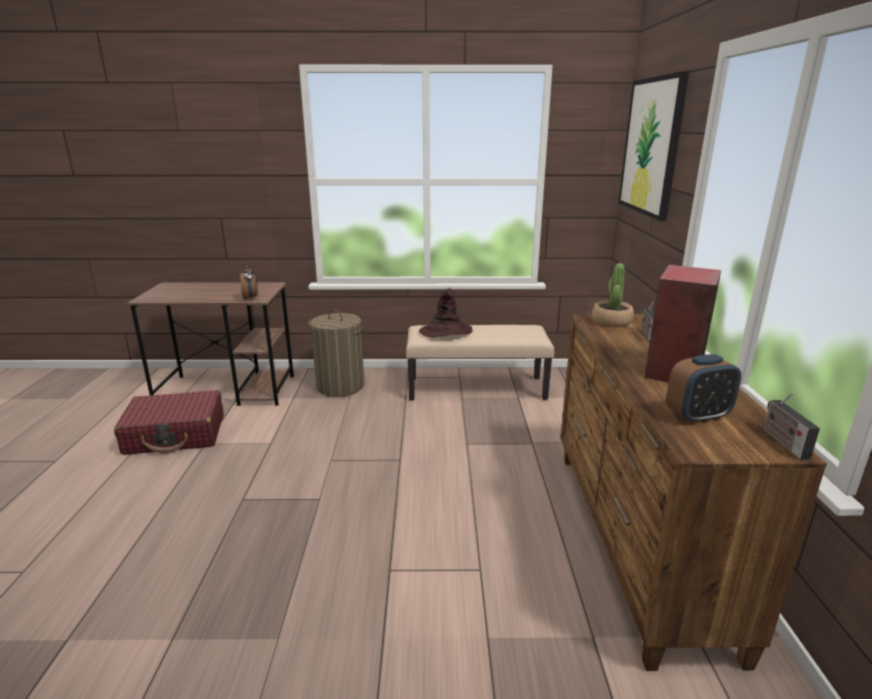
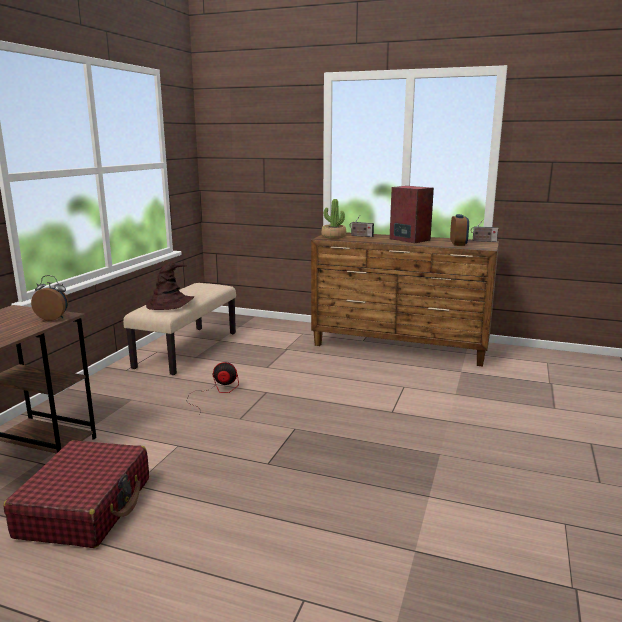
camera: 70 degrees left, 5 degrees down
(340, 386) = (99, 401): laundry basket -> none
(382, 431) = (215, 393): none -> fan
(651, 146) = (248, 133): picture -> none

